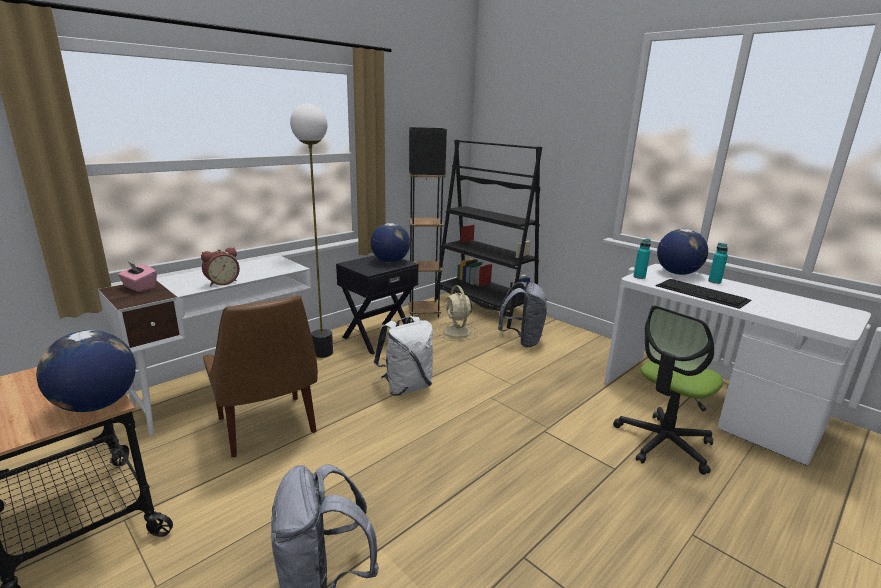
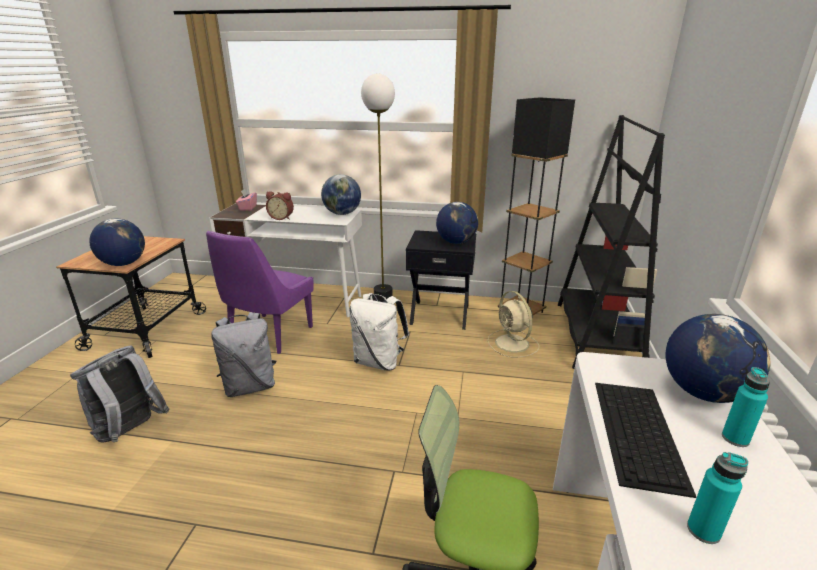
camera: 55 degrees right, 5 degrees up
(268, 427) = (269, 335): brown chair -> purple chair
(274, 262) = (342, 214): none -> globe
(457, 332) = (513, 344): beige fan -> beige fan turned 60 degrees counterclockwise
(522, 340) = (560, 388): grey backpack -> grey backpack (250, 386)
(639, 277) = (613, 363): turquoise bottle -> turquoise bottle (703, 531)

